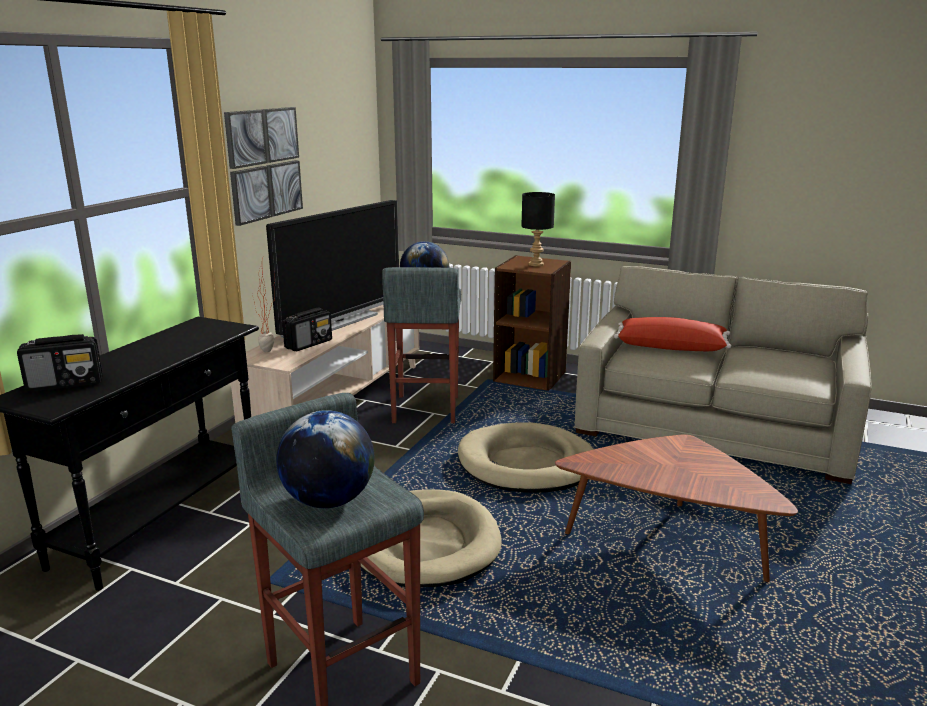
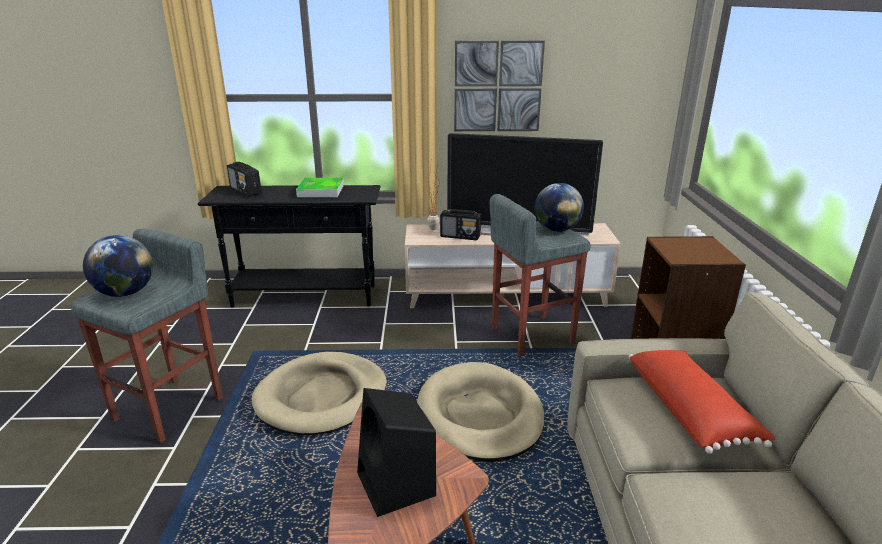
camera: 65 degrees right, 5 degrees up
(161, 343) = (321, 191): none -> tray
(535, 264) = (693, 251): black table lamp -> none
(683, 468) = (397, 485): none -> black speaker

